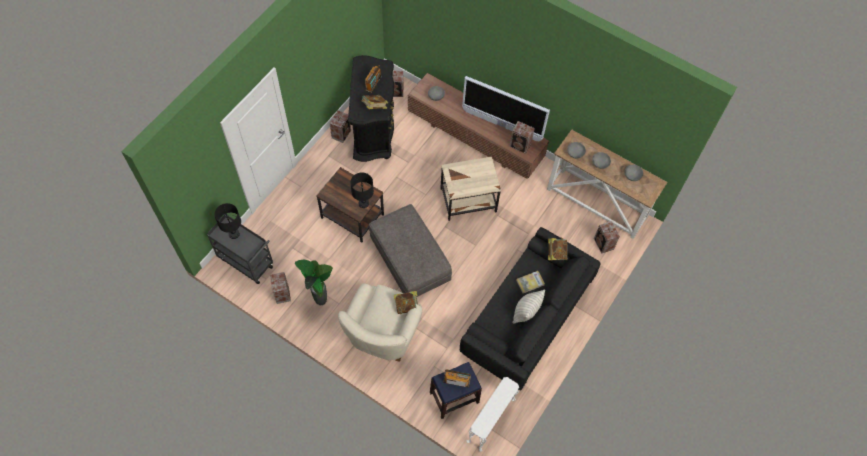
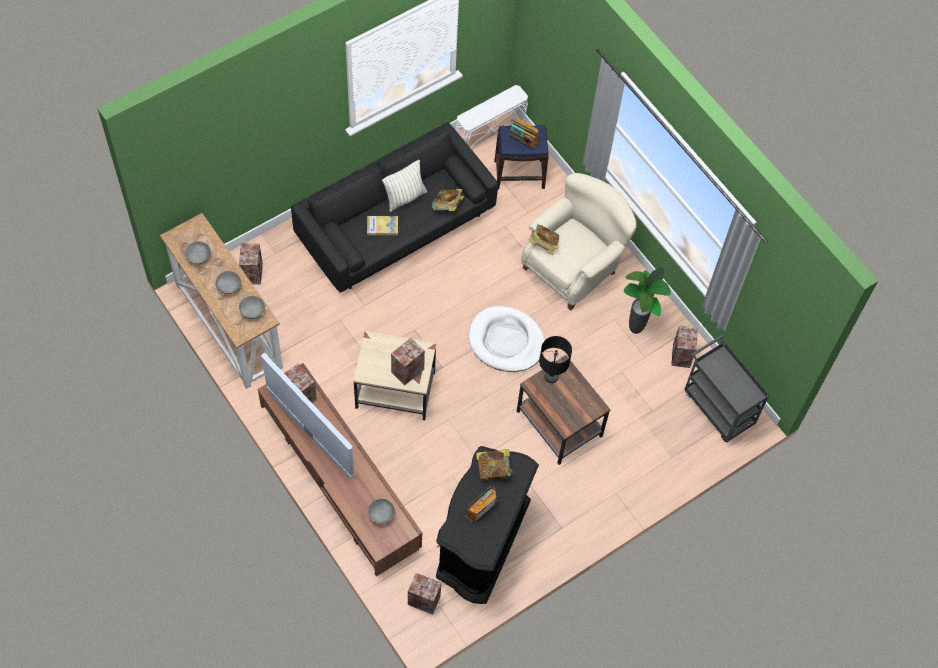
camera: 160 degrees left, 0 degrees up
(234, 234) = (732, 390): black table lamp -> none
(341, 133) = (530, 556): speaker -> speaker (406, 371)
(409, 259) = (506, 341): grey ottoman -> white dog bed
(556, 253) = (337, 235): book -> book (447, 207)

